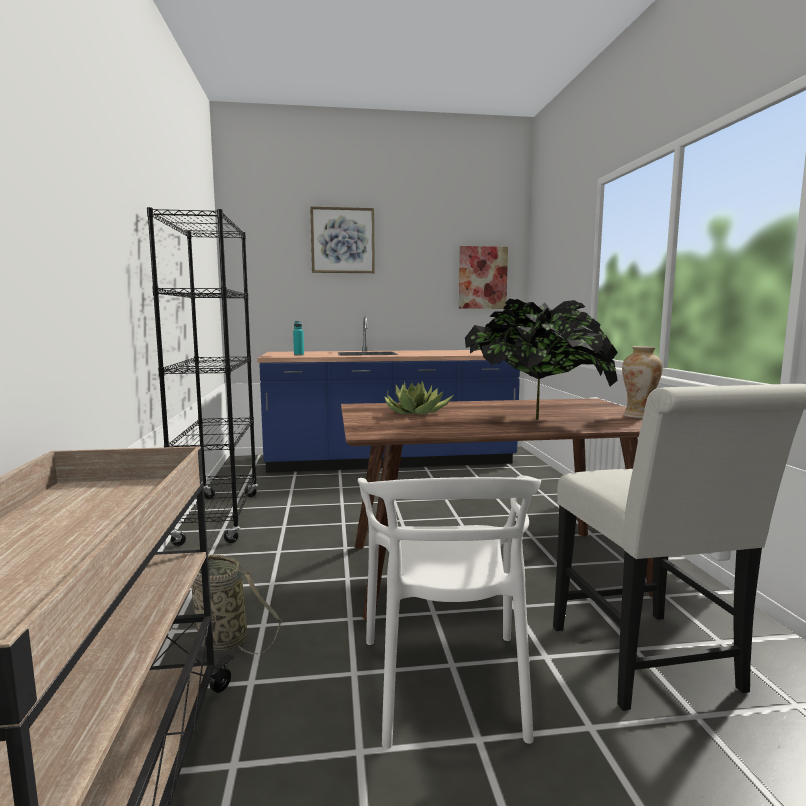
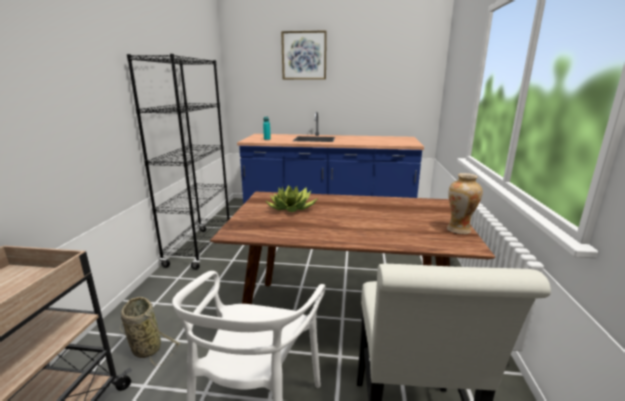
camera: 15 degrees right, 10 degrees up
(482, 277) = (407, 82): picture -> none
(537, 418) = (373, 225): potted plant -> none

